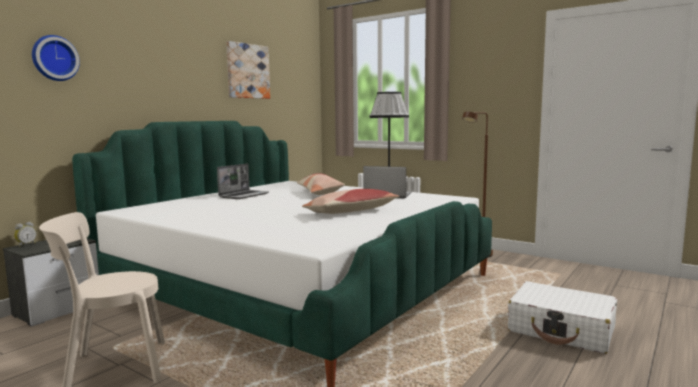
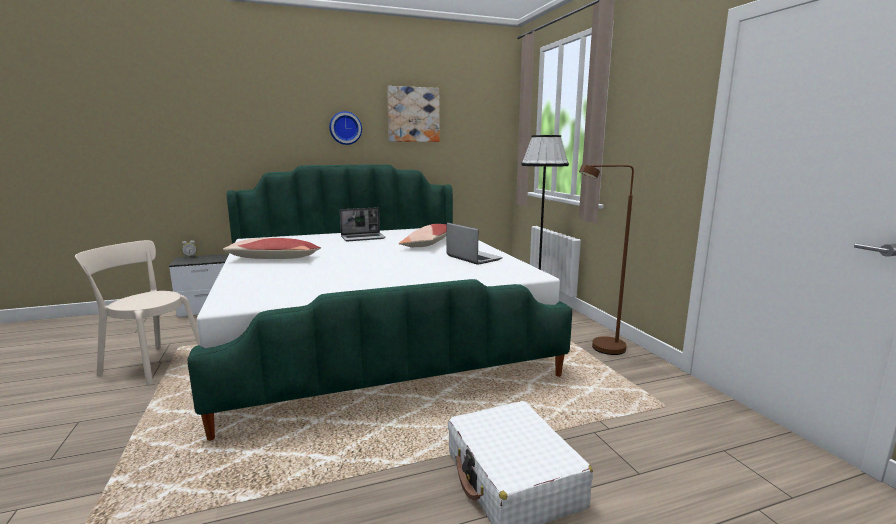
camera: 35 degrees right, 5 degrees up
(54, 58) = (215, 113): wall clock -> wall clock (345, 128)
(351, 212) = (378, 271): pillow -> pillow (273, 259)

